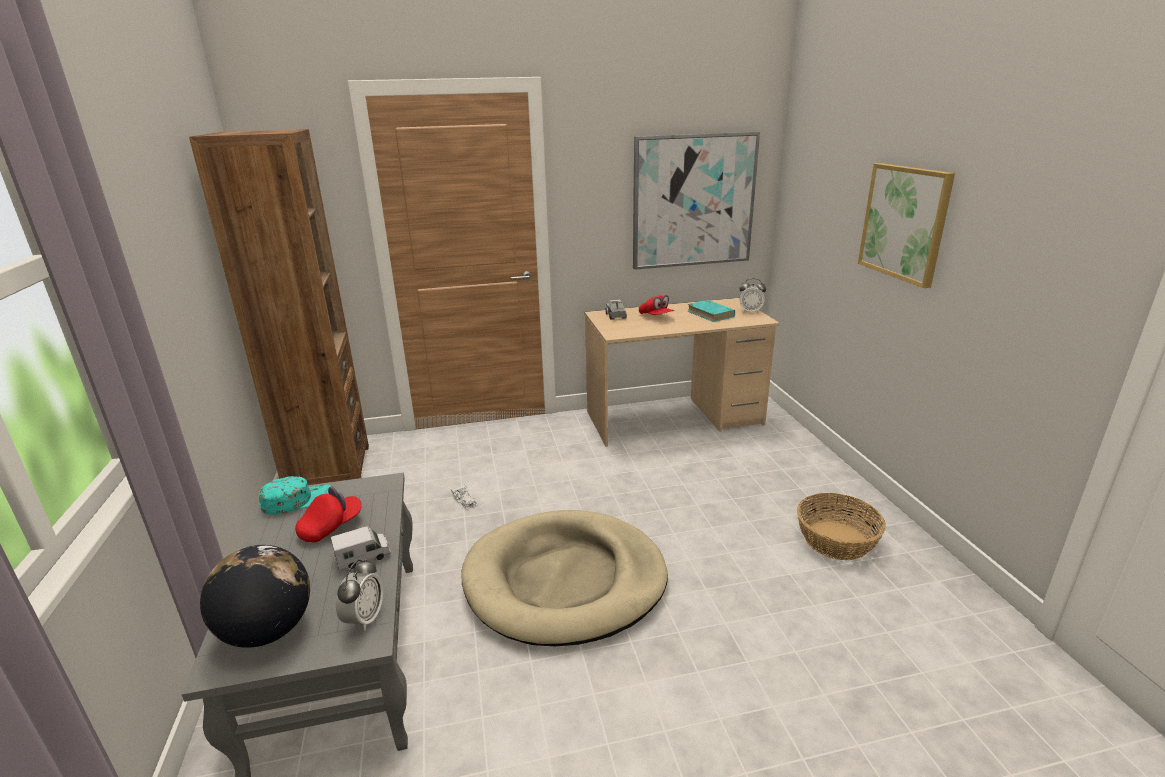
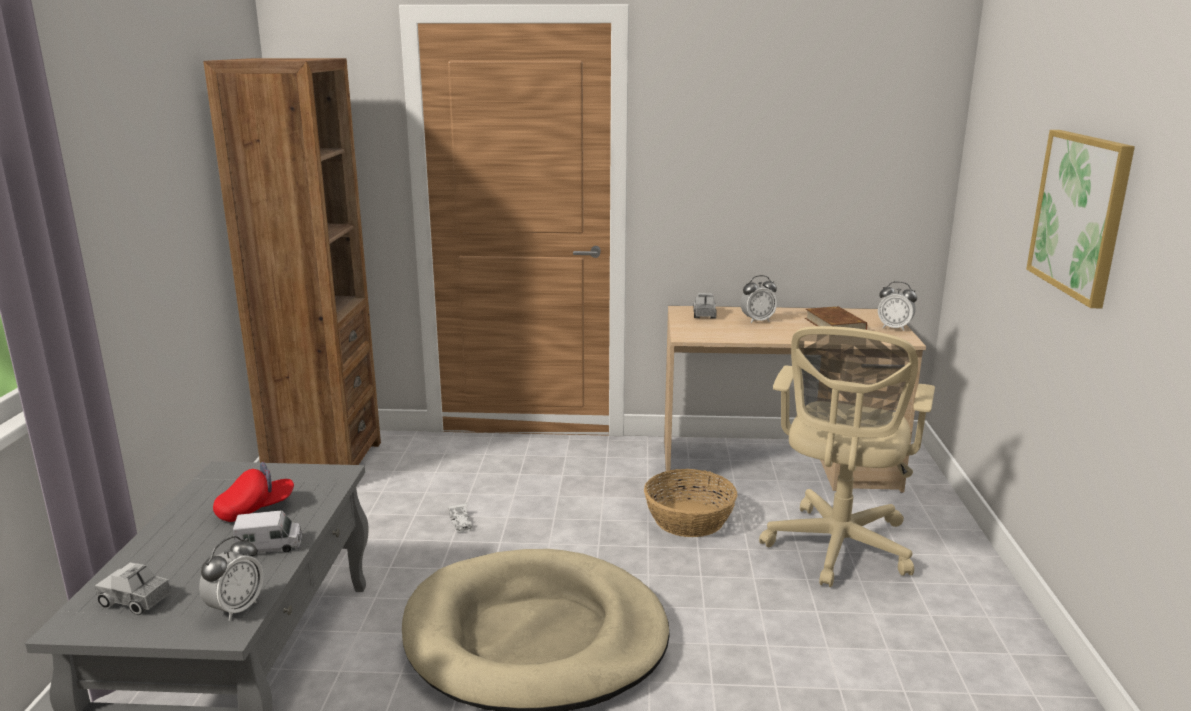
camera: 15 degrees right, 5 degrees down
(268, 631) = (136, 601): globe -> toy truck
(297, 500) = (237, 476): turquoise cap -> none
(656, 316) = (757, 320): red cap -> alarm clock
(693, 201) = (829, 171): picture -> none
(710, 314) = (835, 325): turquoise book -> brown book
(741, 473) = (837, 549): none -> beige office chair
(835, 540) = (930, 658): basket -> basket (688, 519)

